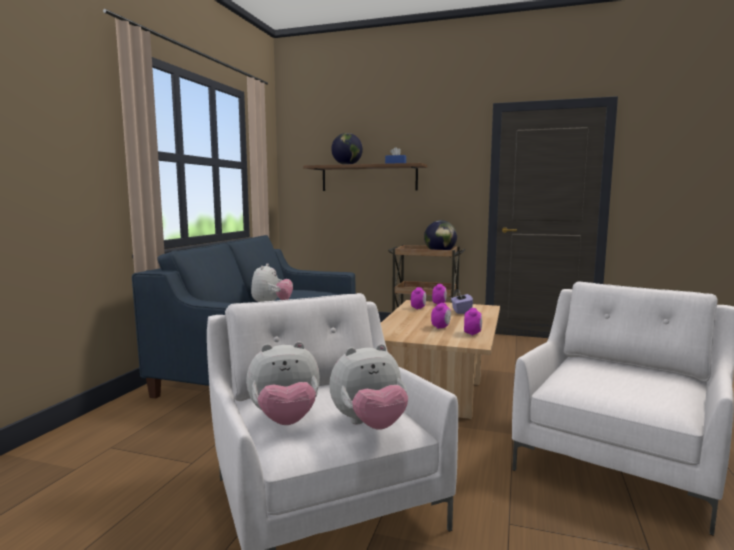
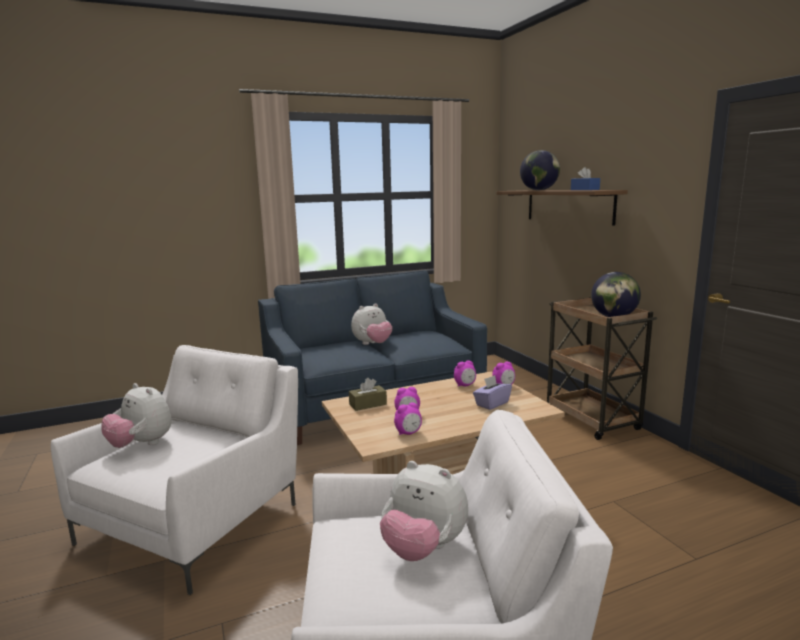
camera: 50 degrees right, 5 degrees up
(369, 425) = (154, 472): plush toy -> plush toy (423, 549)
(400, 330) = (368, 404): none -> brown tissue box

